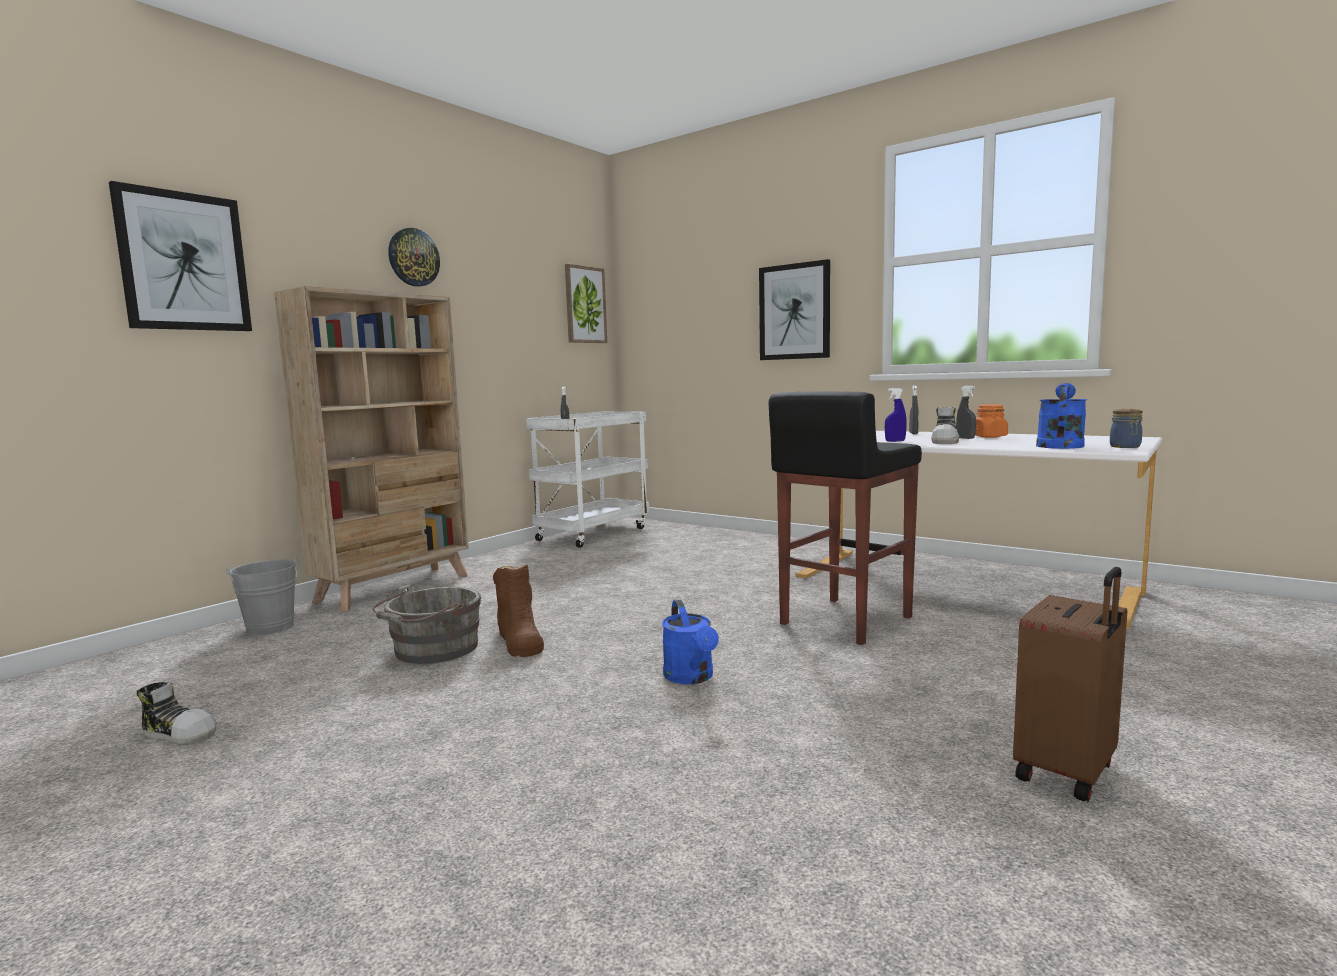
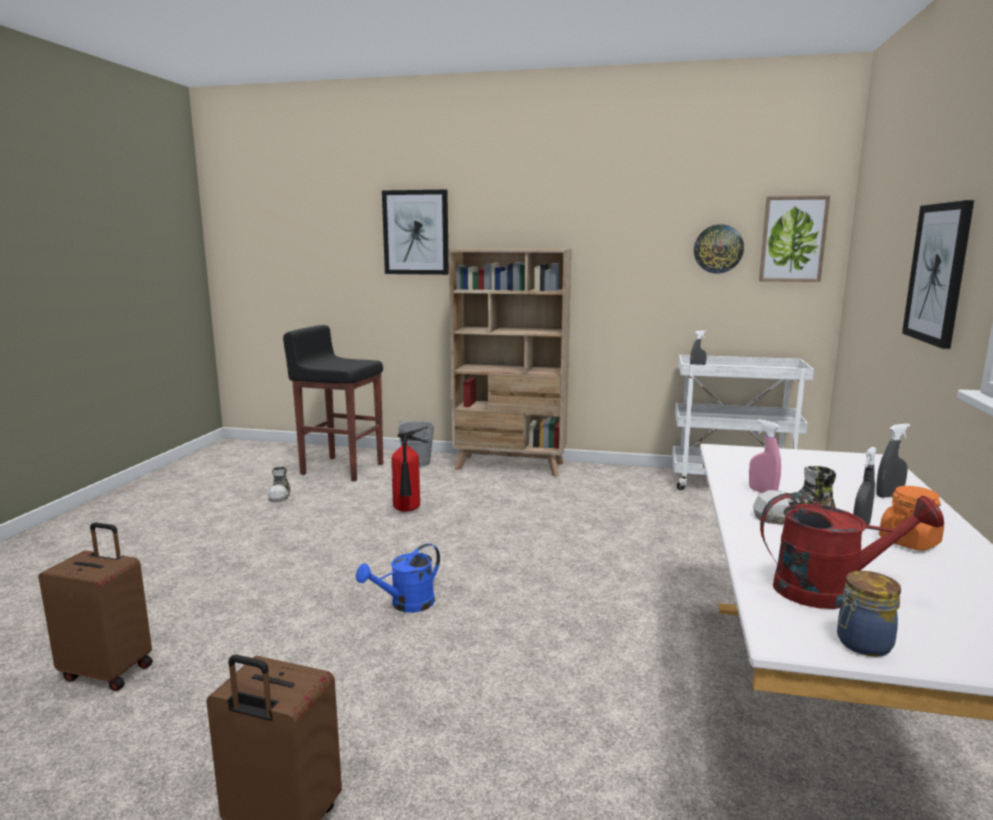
camera: 65 degrees right, 5 degrees up
(413, 257) = (578, 211): wall clock -> wall clock (718, 249)
(432, 650) = (408, 511): grey bucket -> fire extinguisher
(520, 641) = (439, 530): brown boot -> none
(708, 917) = (109, 671): none -> brown suitcase
(843, 620) = (594, 656): black stool -> black stool (342, 468)
(895, 441) = (762, 492): blue spray bottle -> pink spray bottle
(1060, 445) = (830, 590): blue watering can -> red watering can

